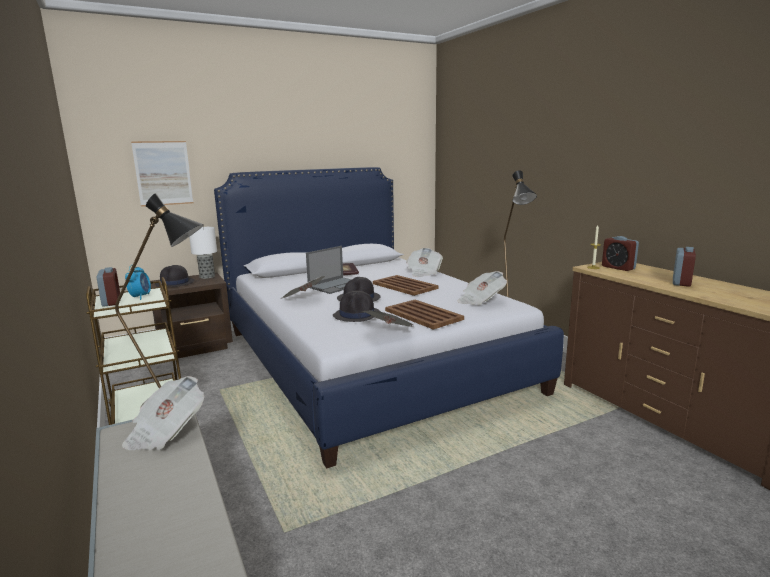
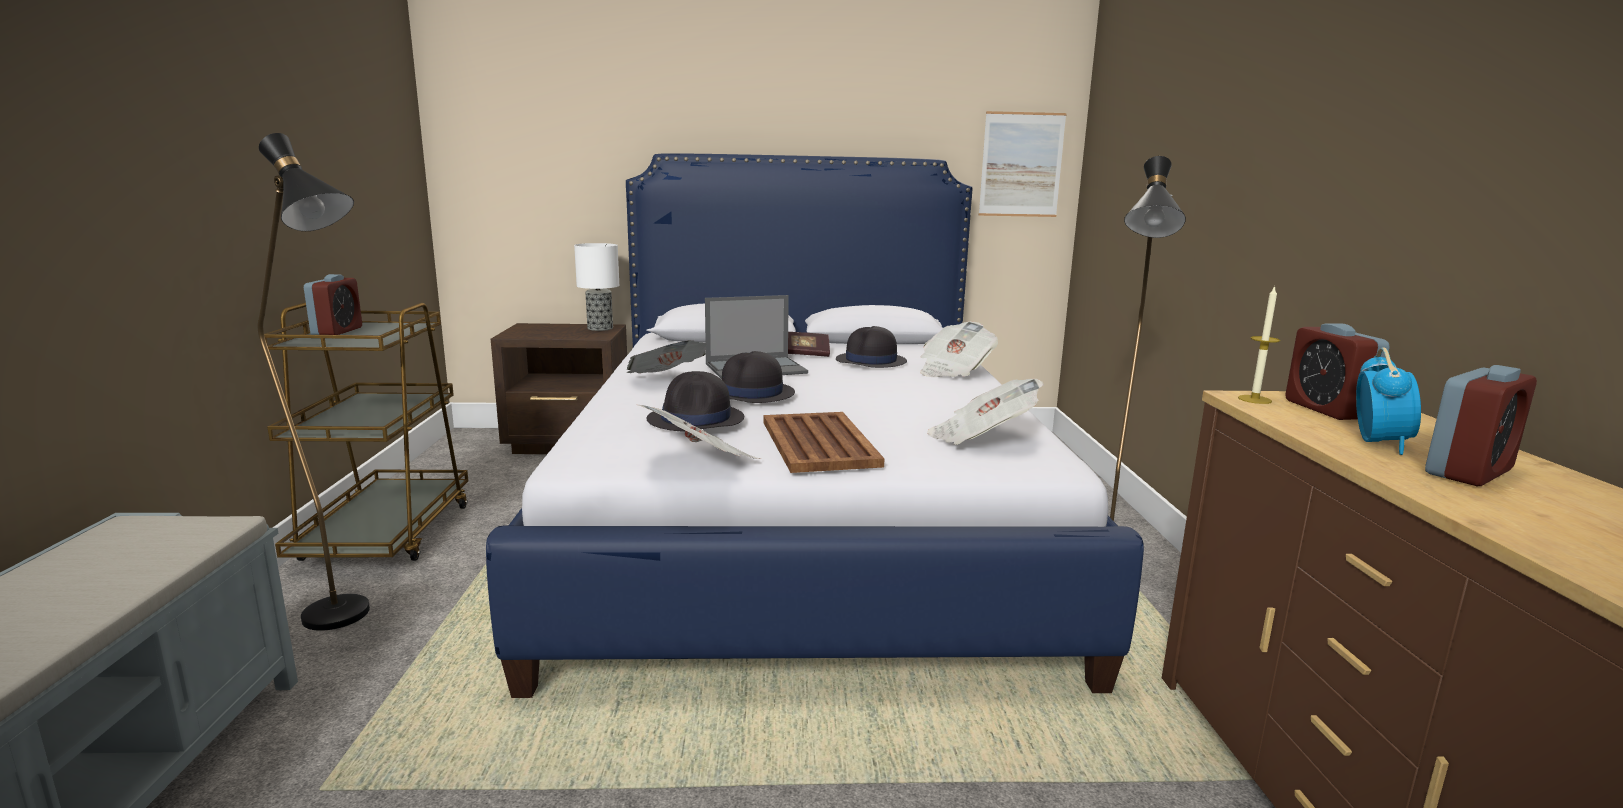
camera: 25 degrees right, 0 degrees up
(140, 297) = (385, 330): alarm clock -> alarm clock (1378, 444)
(163, 173) = (554, 149): picture -> picture (1021, 165)
(165, 432) = (164, 544): newspaper -> none
(175, 283) = (542, 331): black hat -> black hat (871, 361)
(405, 286) = (875, 388): brown tray -> none

